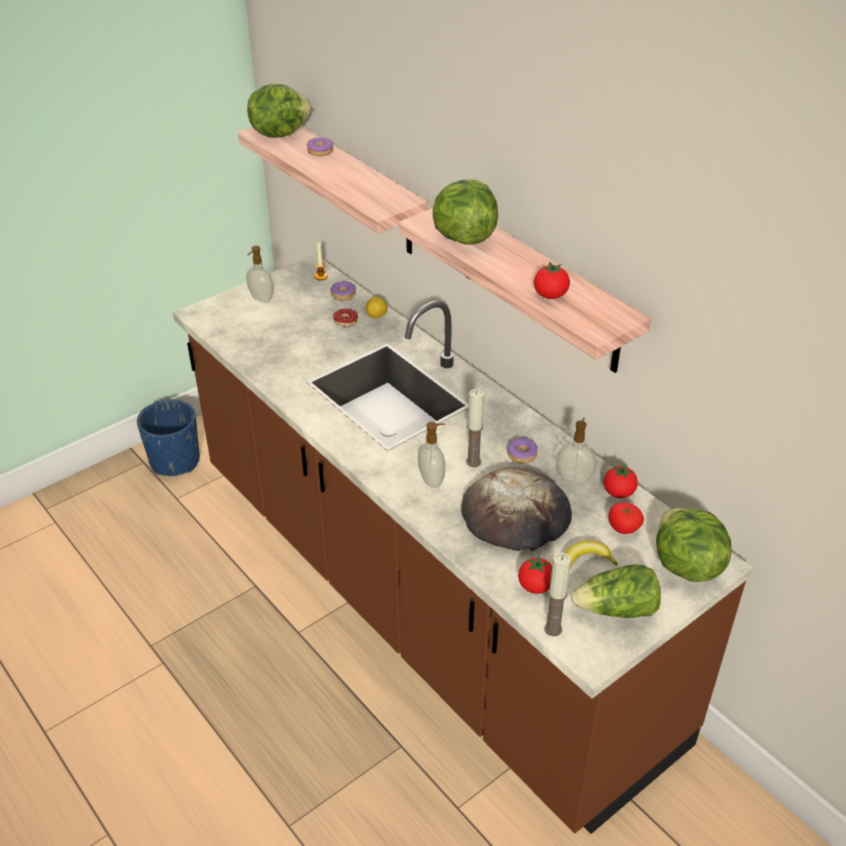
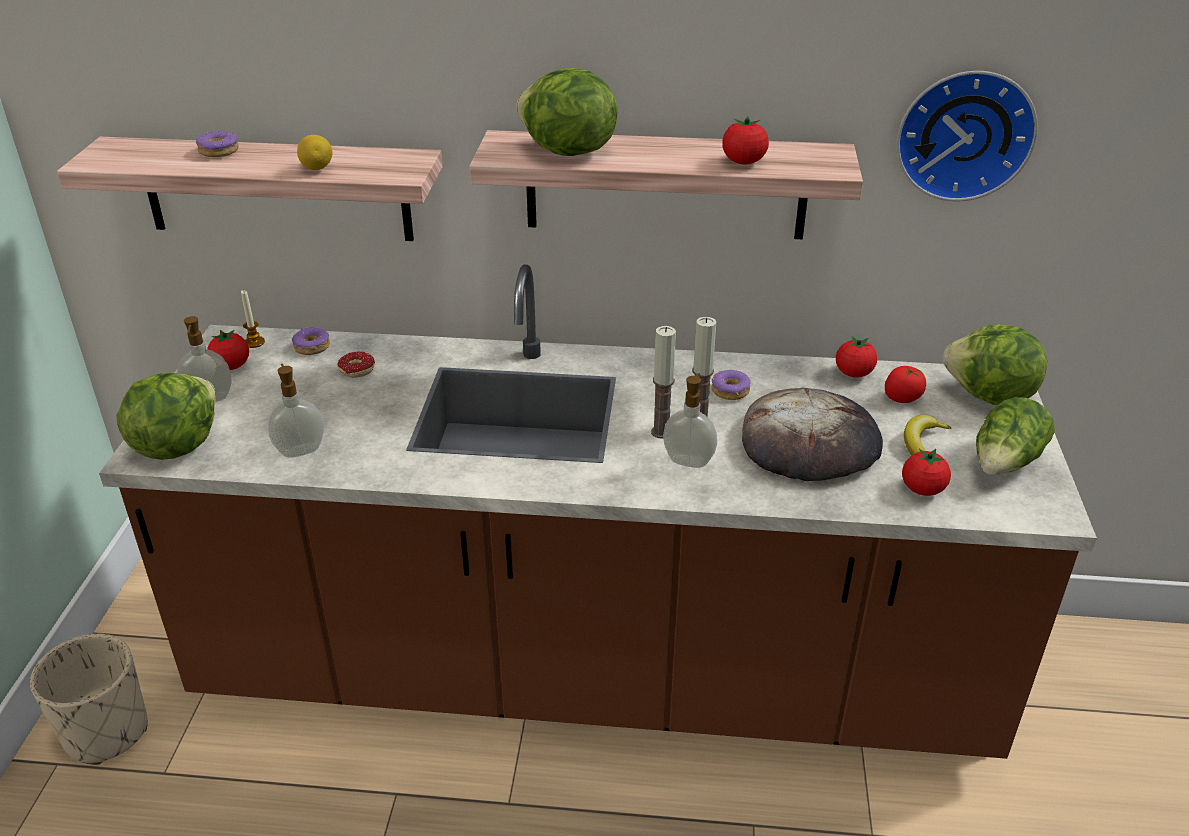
camera: 45 degrees left, 5 degrees down
(175, 461) = (106, 732): blue planter -> beige planter
(279, 133) = (124, 153): lettuce -> lettuce (176, 445)
(293, 285) = (231, 366): none -> tomato
(377, 316) = (385, 348): lemon -> lemon (317, 169)
(553, 629) = (992, 513): candle -> candle (661, 432)
(574, 477) = (802, 383): soap dispenser -> soap dispenser (300, 450)
(723, 349) = (964, 133): none -> wall clock

